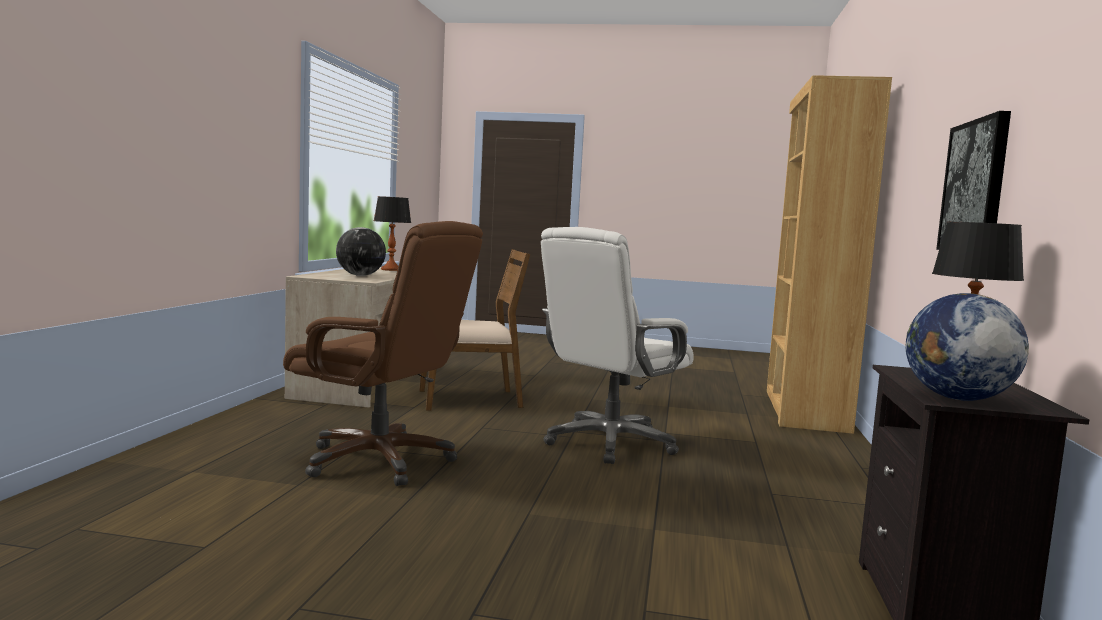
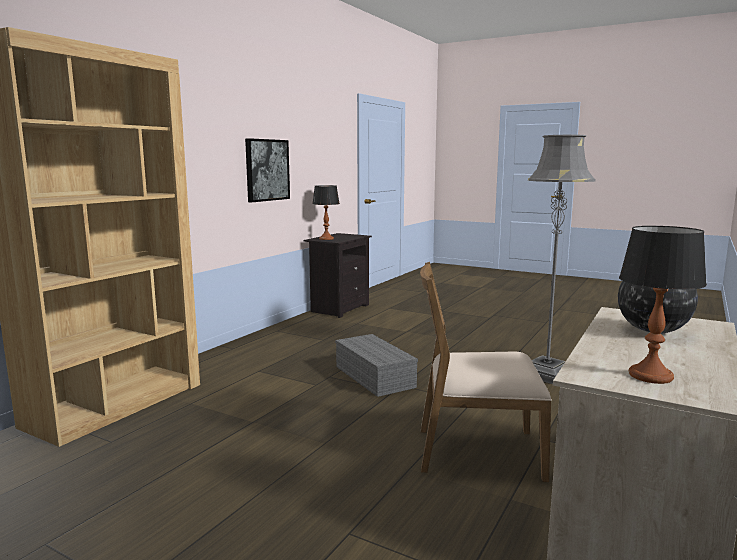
camera: 160 degrees left, 5 degrees up
(380, 461) = (547, 373): brown office chair -> grey floor lamp
(609, 443) = (376, 377): white office chair -> grey storage box
(957, 398) = (356, 235): globe -> none

